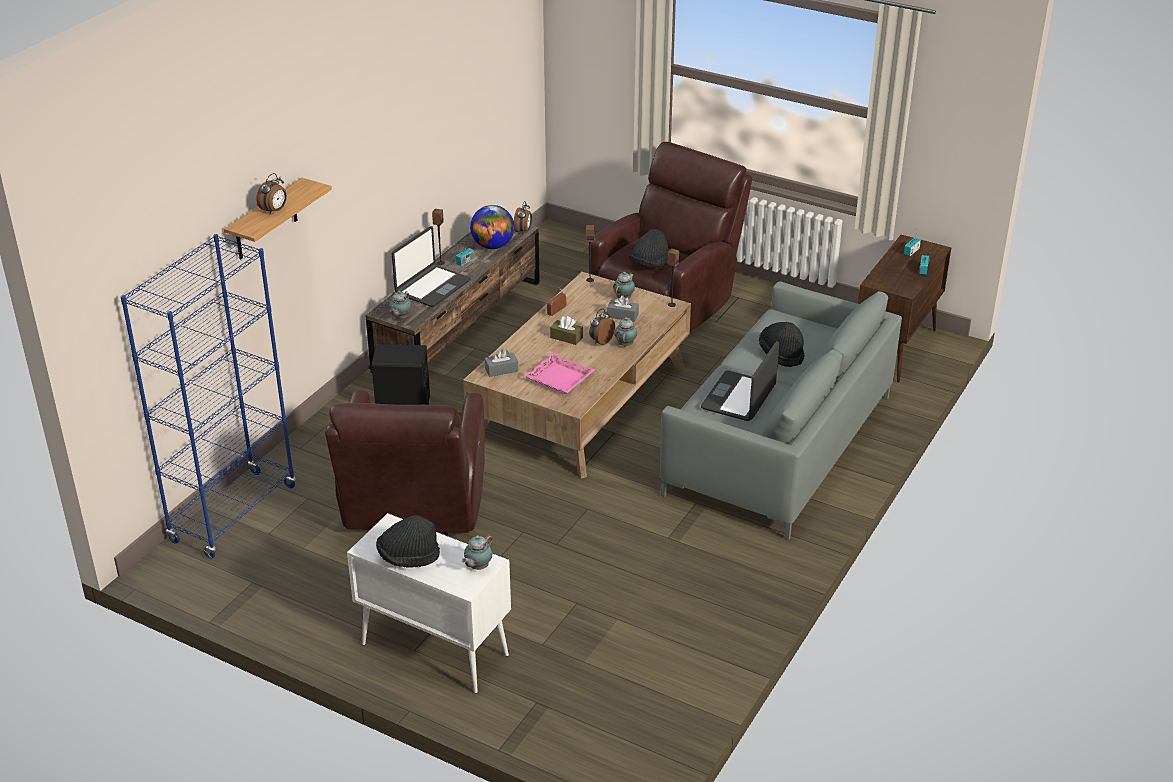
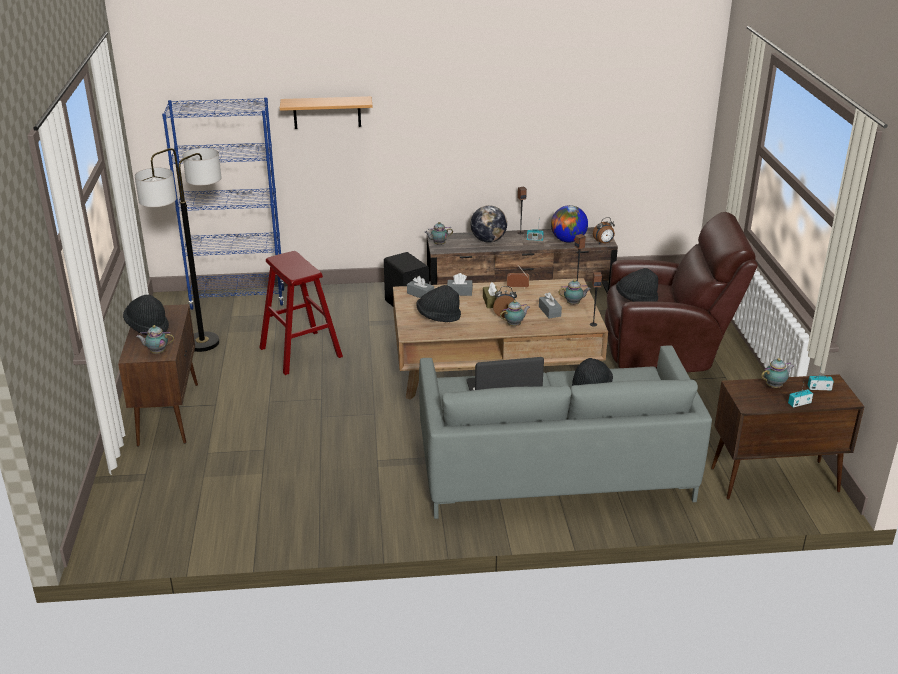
camera: 55 degrees right, 5 degrees down
(274, 210) = (319, 102): alarm clock -> none
(305, 575) = (202, 343): none -> floor lamp
(413, 511) = (300, 352): brown armchair -> red stool
(432, 287) = (488, 240): laptop -> globe
(433, 649) = (168, 413): white cabinet -> brown cabinet
(525, 347) = (459, 292): none -> grey tissue box
(560, 378) = (438, 317): pink tray -> black hat
(891, 267) = (775, 386): none -> teapot

